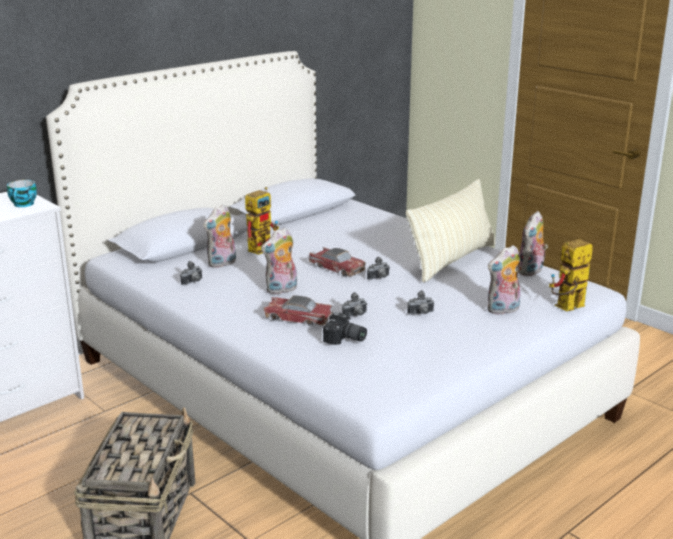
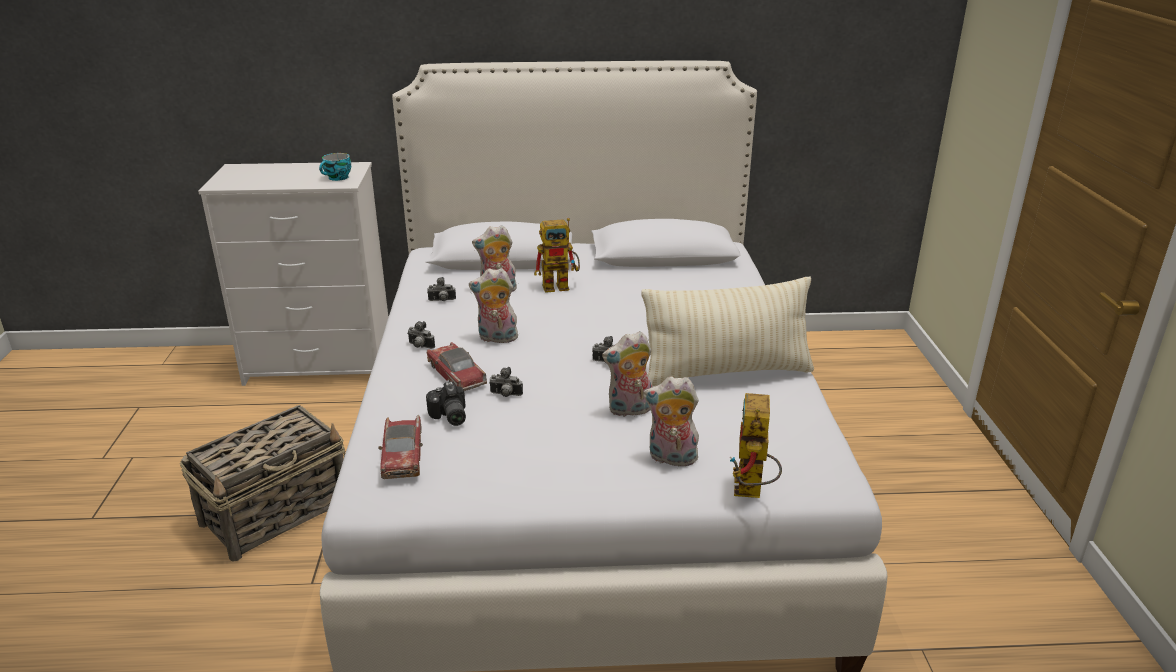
camera: 40 degrees right, 5 degrees up
(337, 268) = (586, 334): toy car -> toy car (402, 455)
(421, 314) = (573, 422): camera -> camera (420, 346)
(531, 271) = (796, 424): plush toy -> plush toy (629, 410)
(567, 308) = (751, 492): toy robot -> toy robot turned 90 degrees counterclockwise

